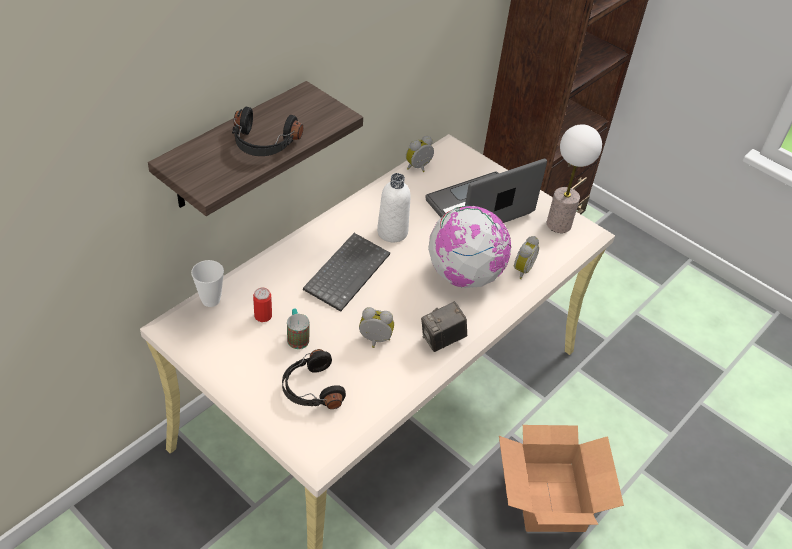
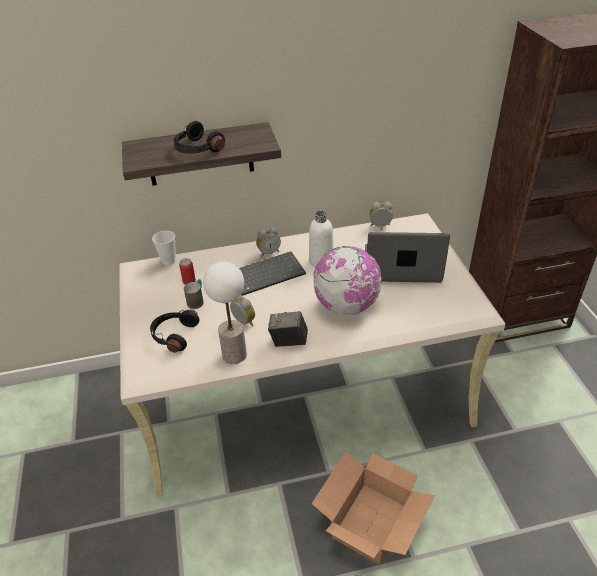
camera: 40 degrees right, 5 degrees down
(521, 269) = (395, 318): alarm clock -> alarm clock (268, 252)
(559, 224) = (458, 298): table lamp -> table lamp (235, 355)

